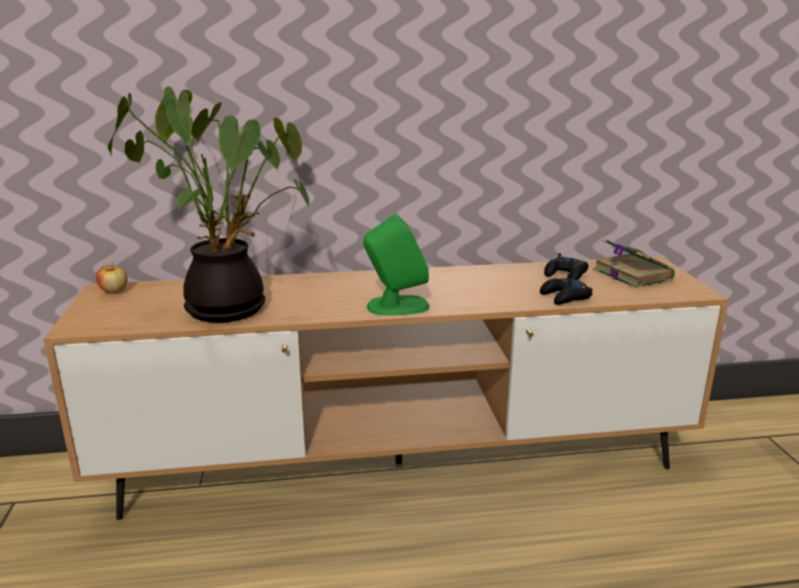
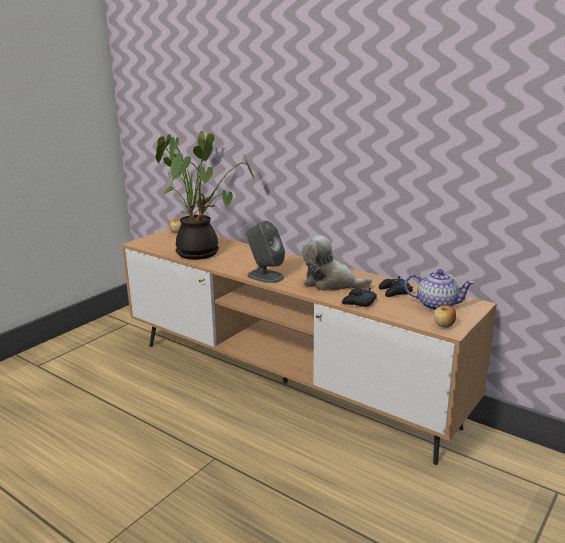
camera: 45 degrees right, 0 degrees up
(397, 306) = (265, 276): green speaker -> grey speaker
(489, 288) = (331, 283): none -> plush toy
(631, 274) = (437, 305): book -> teapot
(684, 290) = (444, 325): none -> apple

